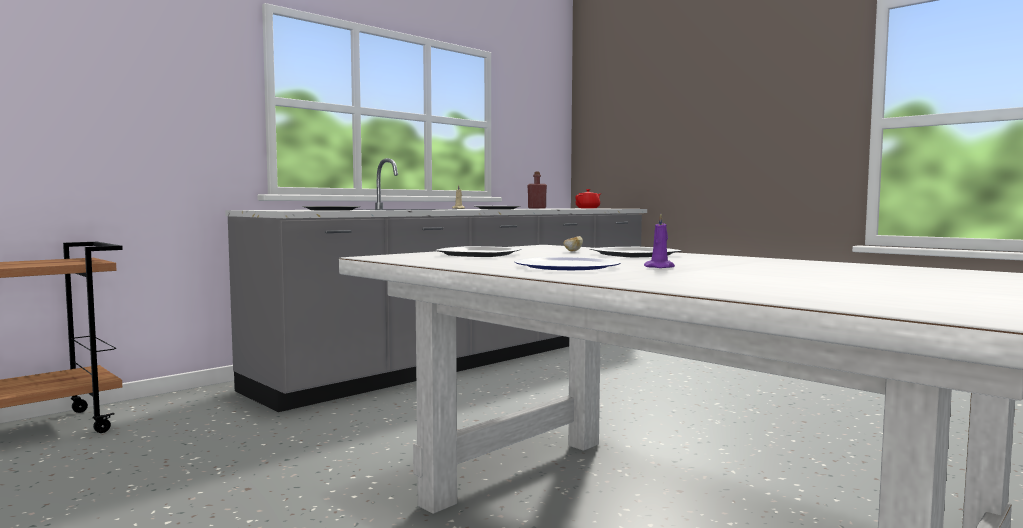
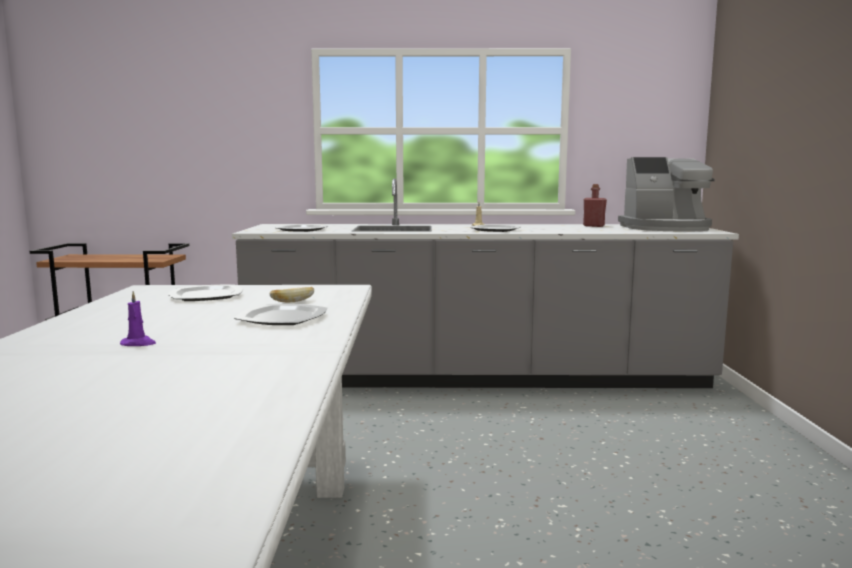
camera: 45 degrees right, 5 degrees up
(567, 266) = (113, 327): plate -> none
(588, 208) = (666, 228): red teapot -> coffee machine

